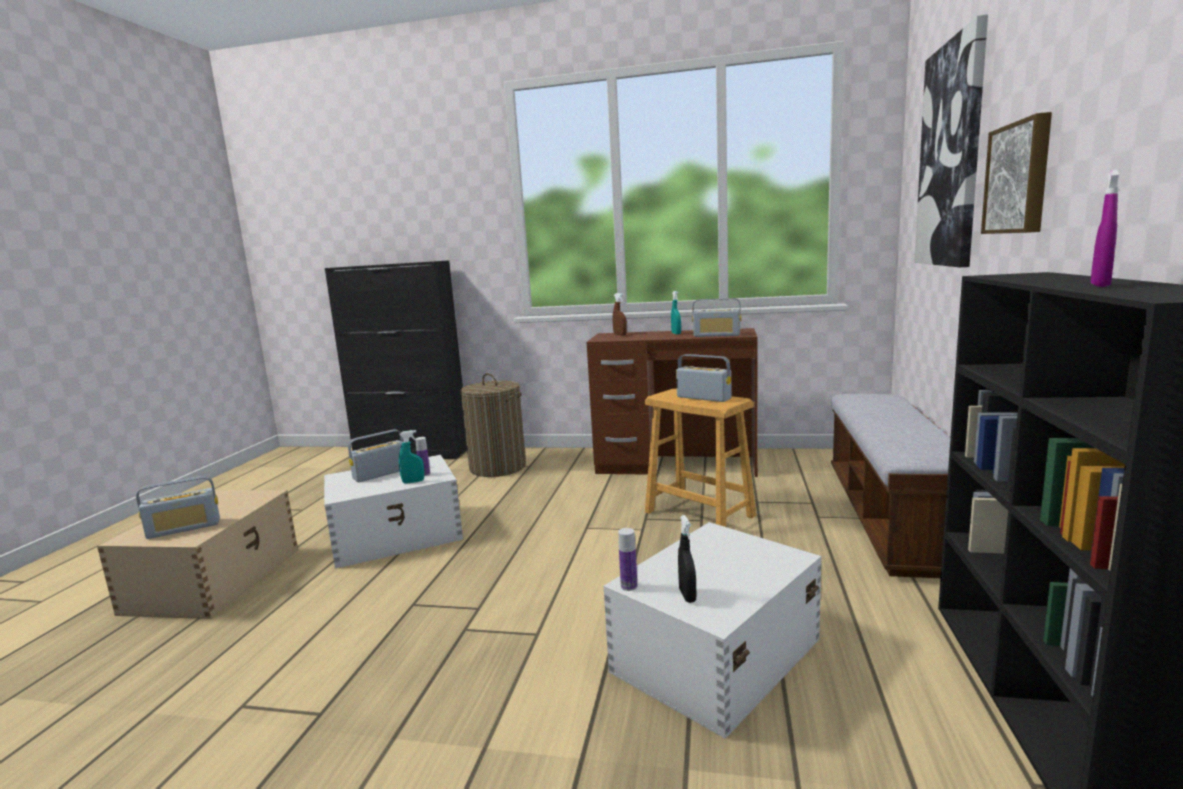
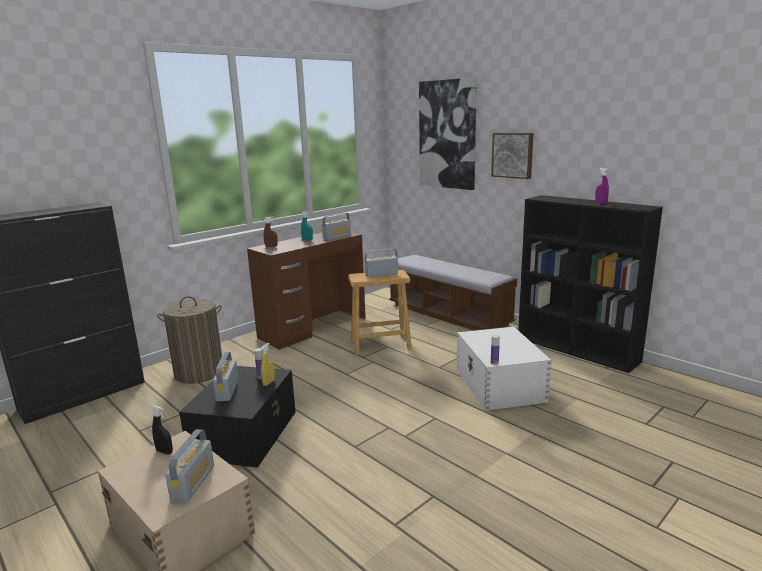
camera: 55 degrees left, 5 degrees up
(398, 535) = (246, 433): white storage box -> black storage box
(413, 482) = (269, 382): turquoise spray bottle -> yellow spray bottle
(687, 596) = (515, 355): black spray bottle -> black spray bottle (164, 451)

